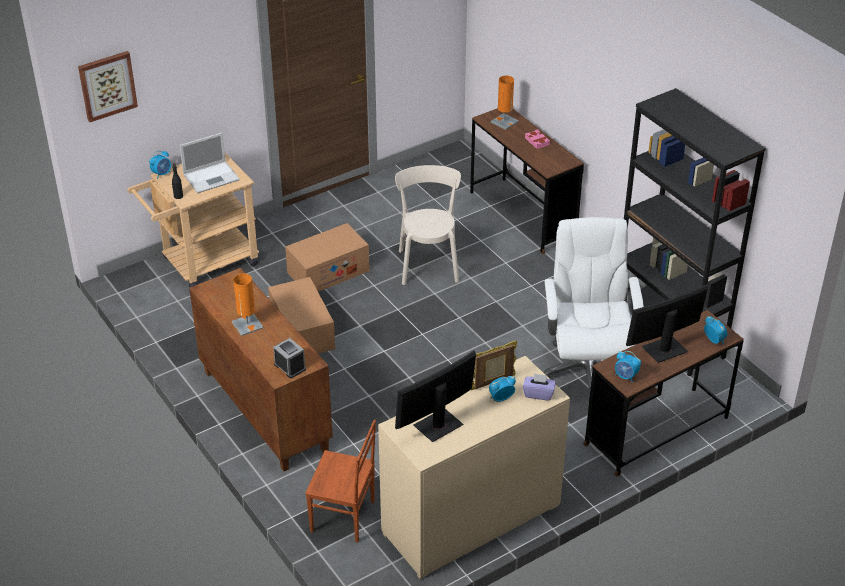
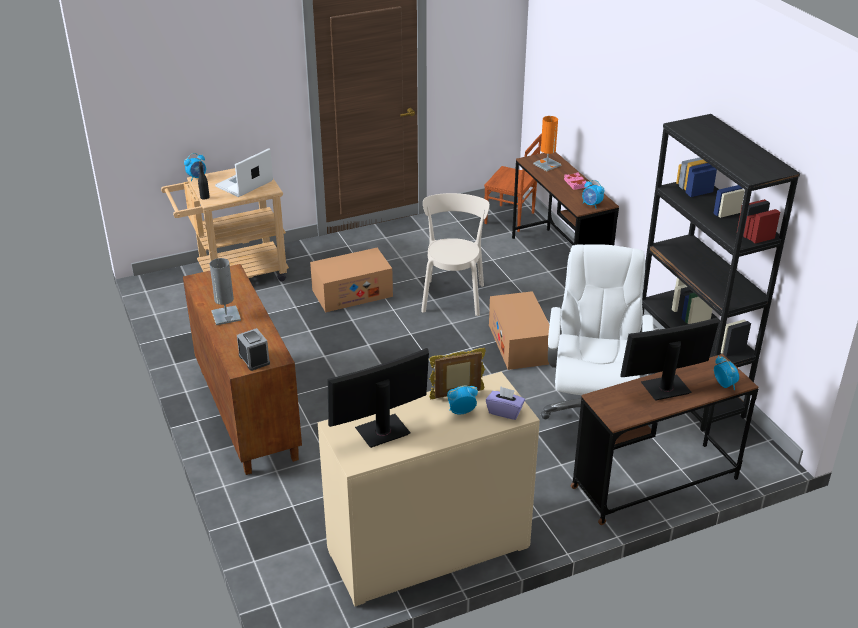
camera: 10 degrees right, 5 degrees down
(107, 85) = (143, 78): picture -> none
(212, 177) = (243, 184): laptop -> laptop turned 150 degrees clockwise
(247, 325) = (226, 316): orange table lamp -> grey table lamp
(302, 331) = (309, 343): cardboard box -> cardboard box (519, 344)
(343, 517) = (292, 529): brown chair -> brown chair (510, 219)
(625, 376) = (616, 410): alarm clock -> alarm clock (591, 205)

